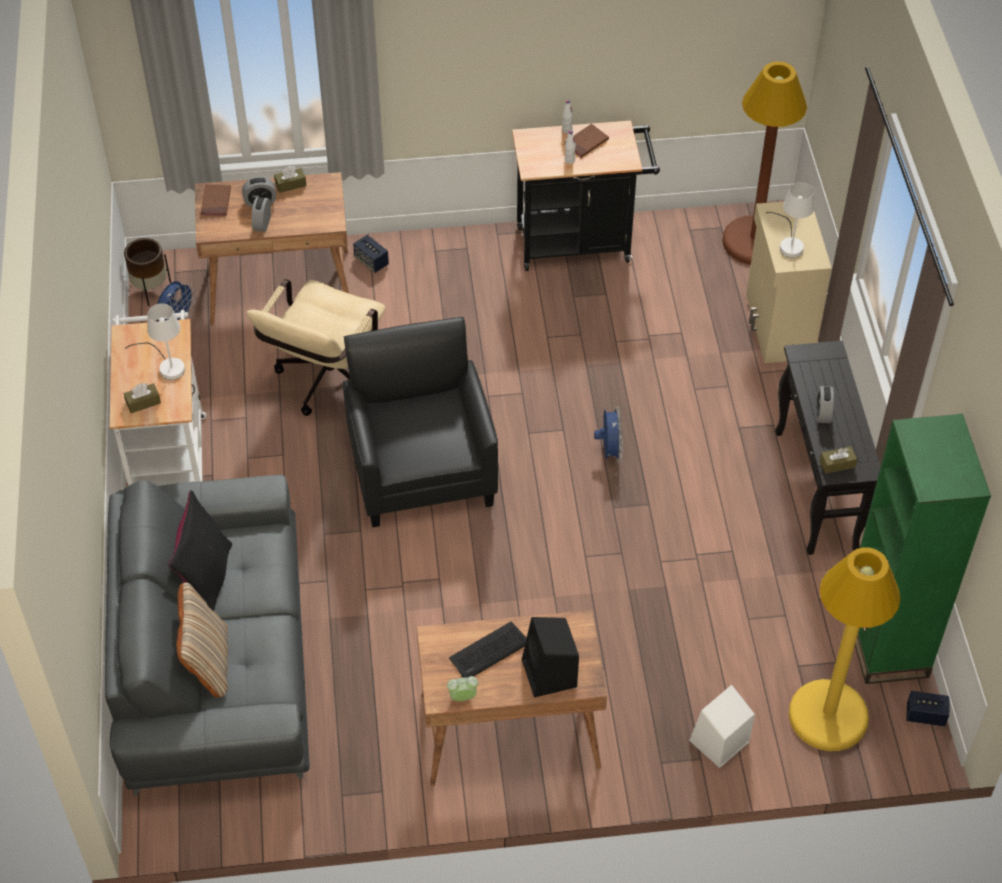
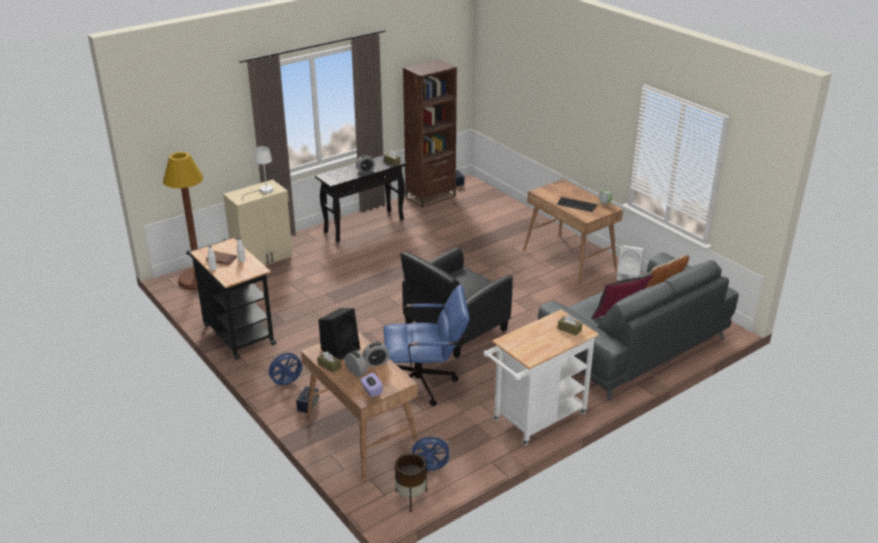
camera: 120 degrees left, 20 degrees down
(167, 366) = (535, 332): white table lamp -> none
(216, 202) = (371, 391): brown book -> purple tissue box
(325, 384) = (426, 383): beige office chair -> blue office chair
(550, 674) = (569, 191): black speaker -> black speaker (341, 348)
(609, 451) = (389, 279): blue fan -> blue fan (287, 384)
(718, 743) = (517, 216): white speaker -> white speaker (629, 276)
(828, 716) = (478, 199): yellow floor lamp -> none
(885, 641) = (430, 196): green bookcase -> brown bookcase

